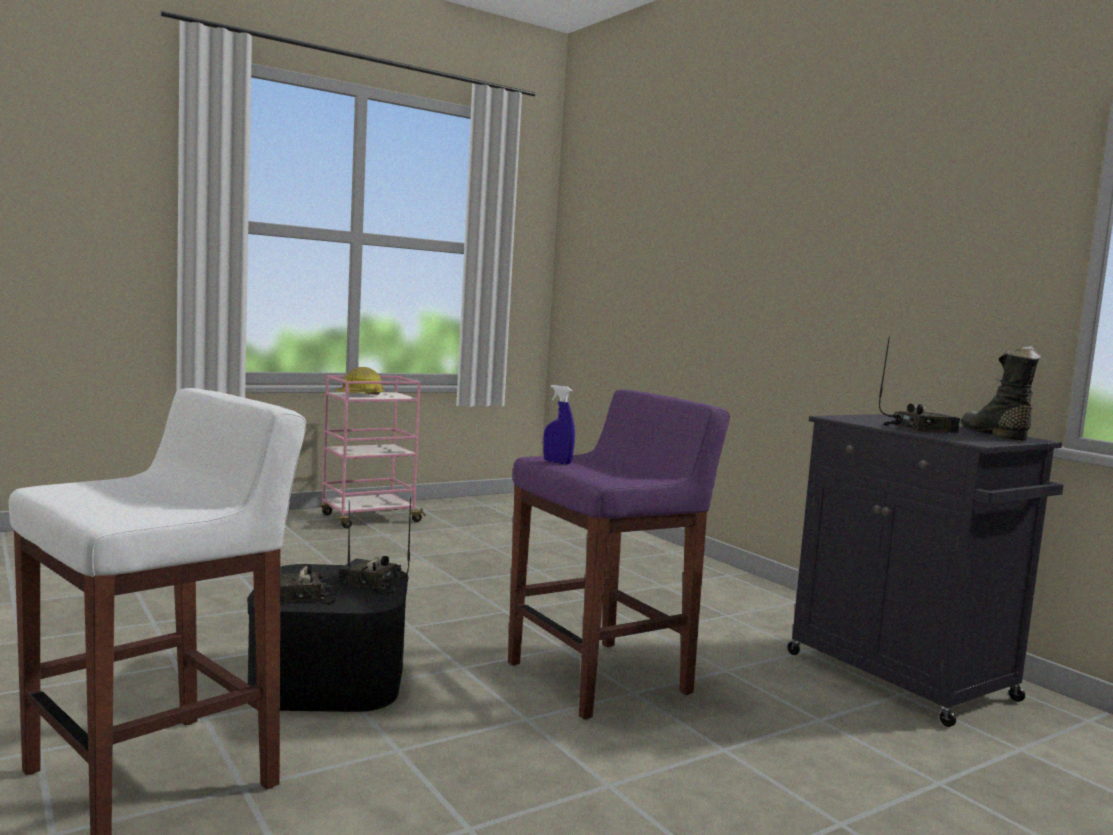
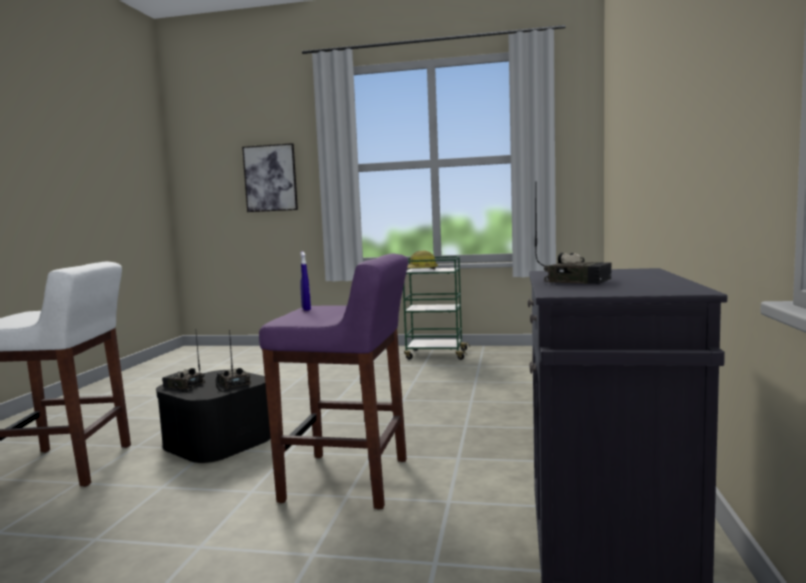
camera: 45 degrees right, 0 degrees up
(64, 219) = (270, 178): none -> picture
(369, 518) = (435, 354): pink cart -> green cart
(993, 434) = (658, 285): black boot -> none

